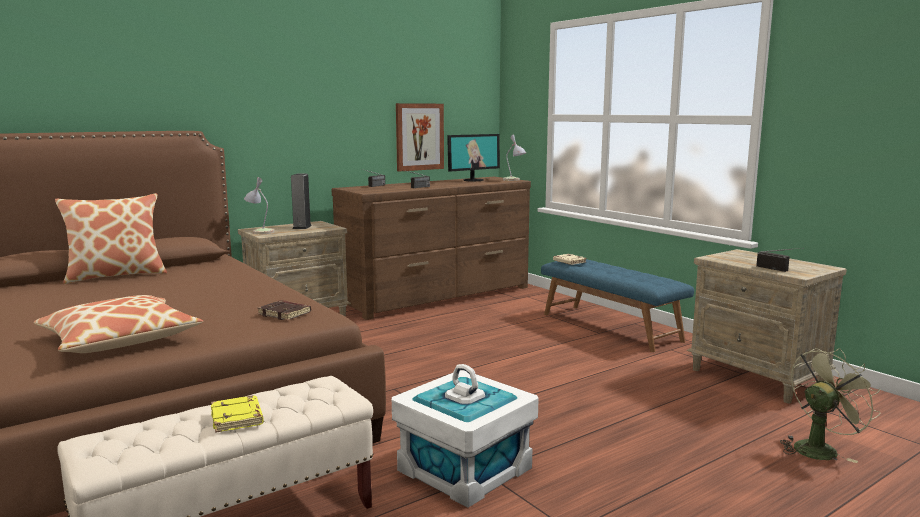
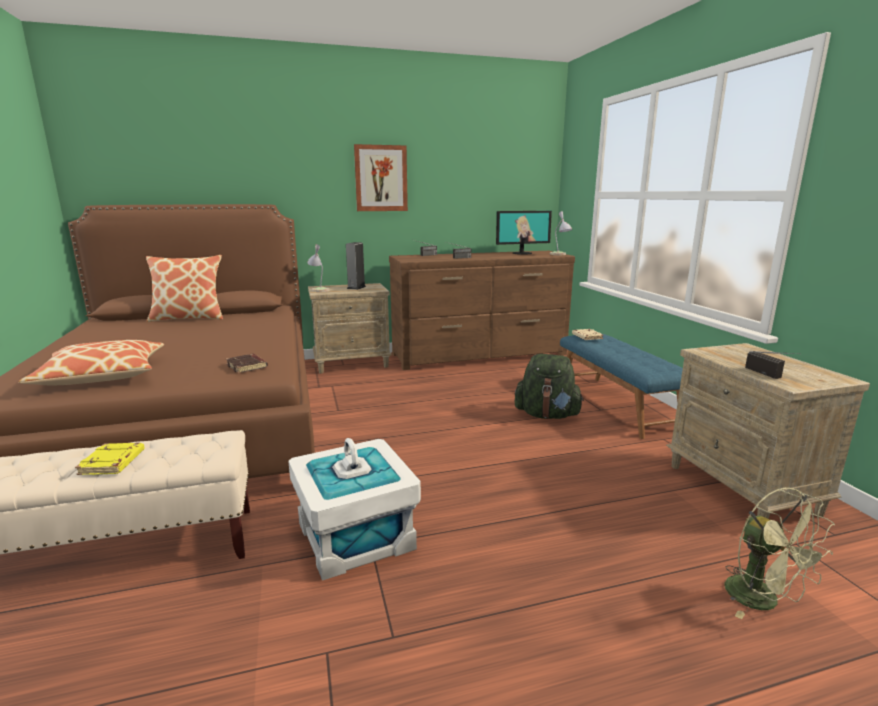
camera: 20 degrees right, 5 degrees up
(419, 137) = (475, 212): picture -> picture (381, 178)
(554, 343) = (547, 415): none -> green backpack
(819, 448) = (762, 601): green fan -> green fan turned 75 degrees clockwise

